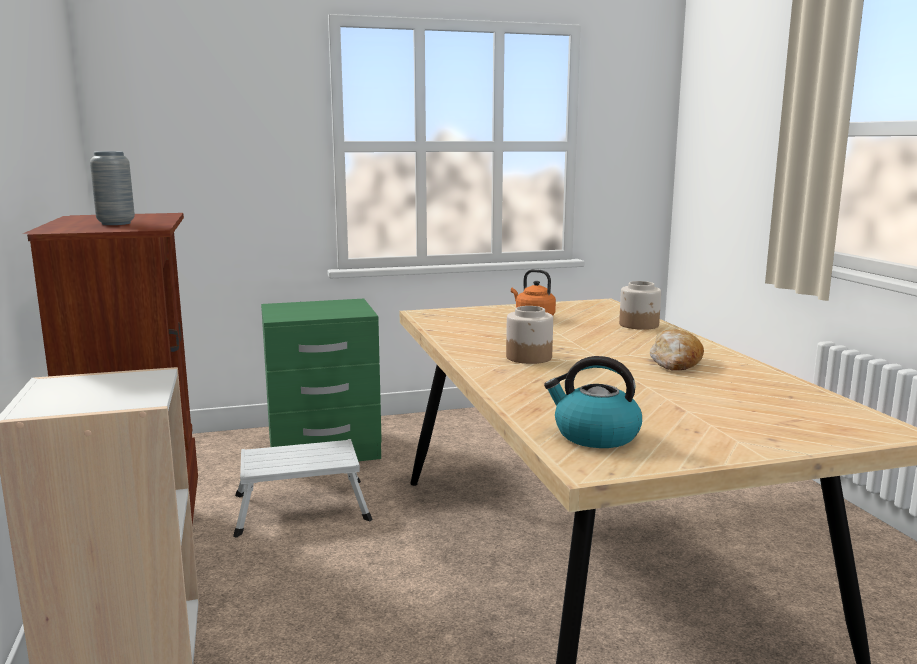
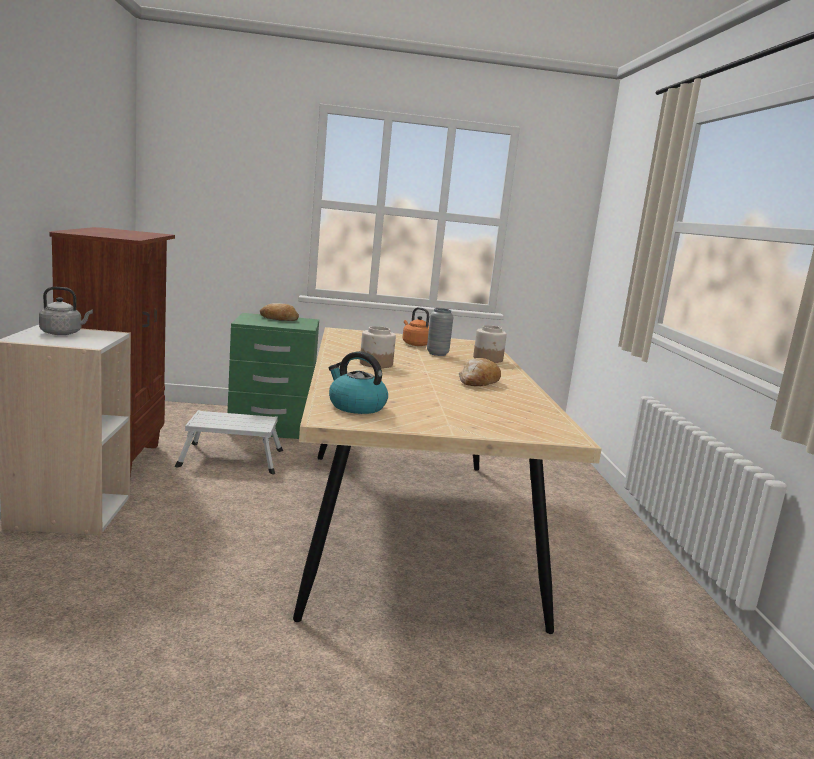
camera: 10 degrees right, 0 degrees up
(85, 387) = (63, 333): none -> grey kettle
(116, 223) = (115, 234): grey vase -> grey vase (437, 354)
(316, 305) = (279, 319): none -> bread

